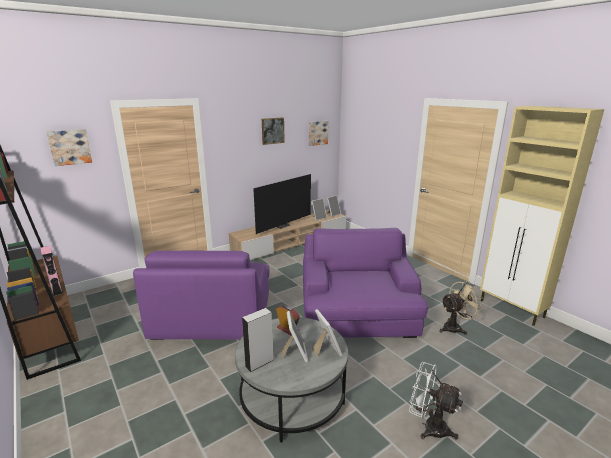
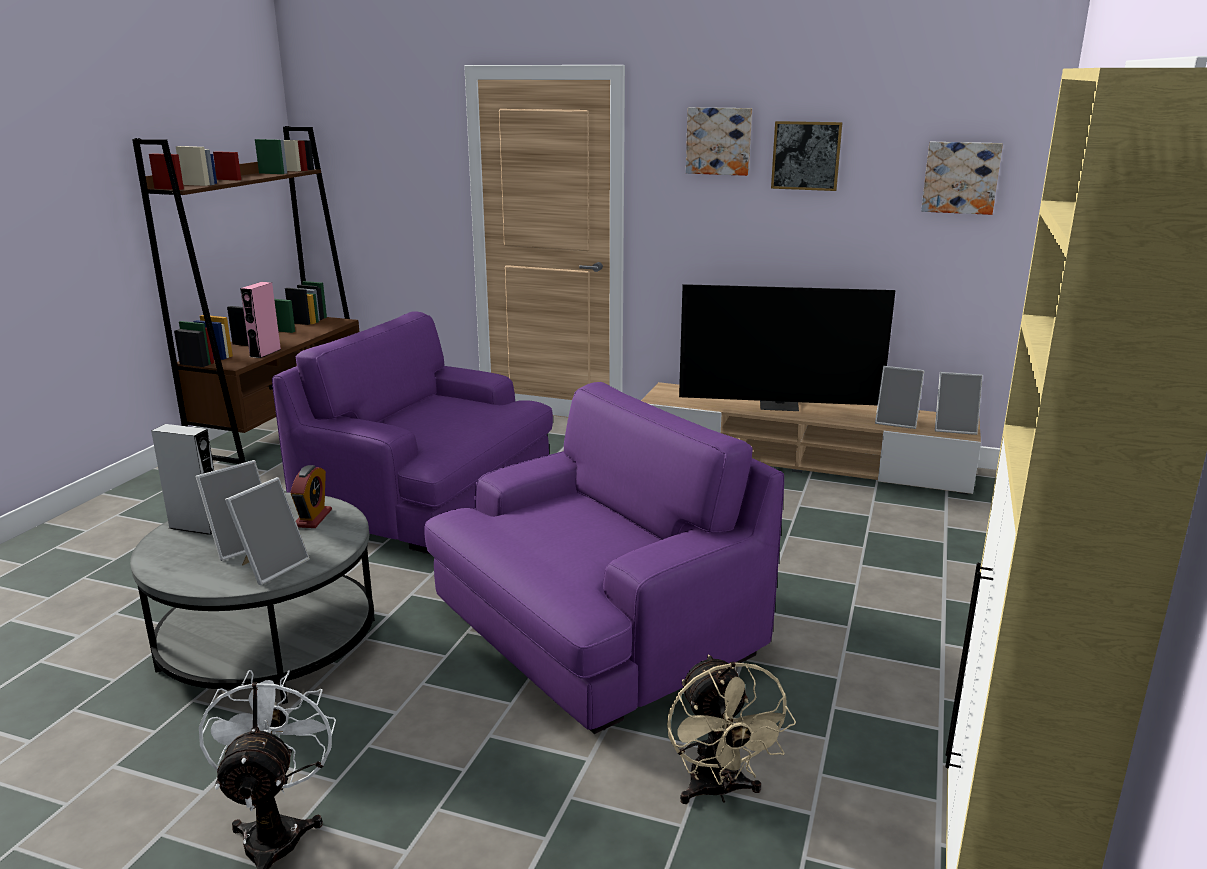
camera: 55 degrees right, 0 degrees up
(69, 147) = (401, 143): picture -> picture (719, 141)
(212, 317) = (429, 498): purple armchair -> purple armchair turned 60 degrees clockwise
(455, 327) = (718, 791): beige fan -> beige fan turned 45 degrees clockwise

